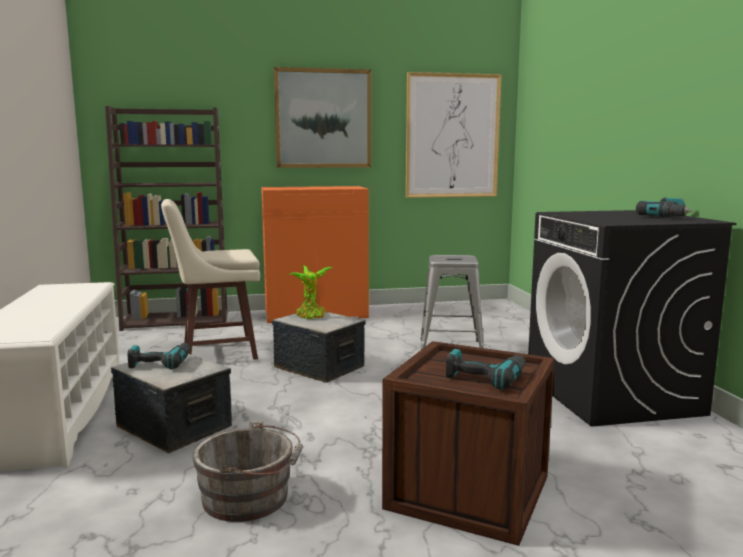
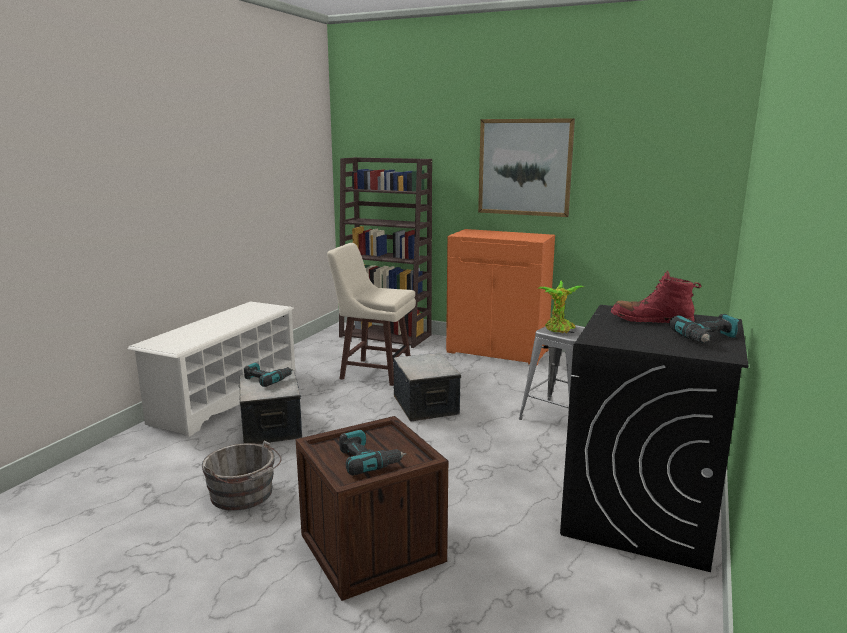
camera: 35 degrees right, 5 degrees up
(311, 316) = (425, 360): potted plant -> potted plant (559, 330)
(452, 136) = (663, 188): picture -> none
(603, 214) = (651, 321): none -> red boot

